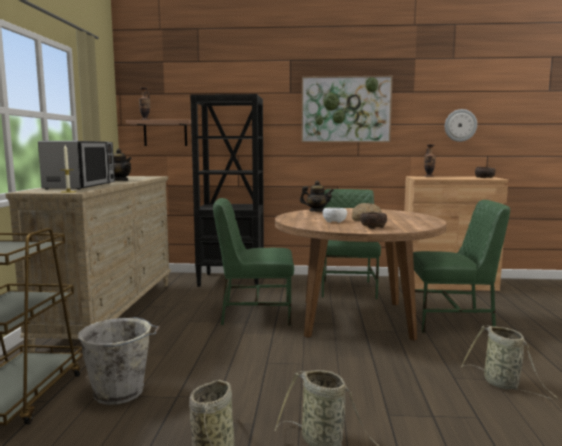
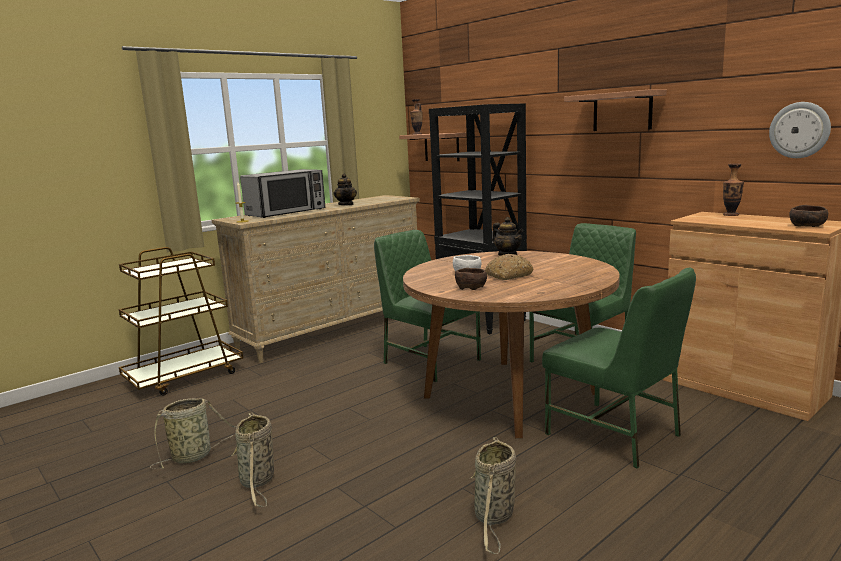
camera: 45 degrees right, 5 degrees up
(121, 392) = (230, 394): grey bucket -> none
(346, 109) = (622, 111): picture -> shelf

